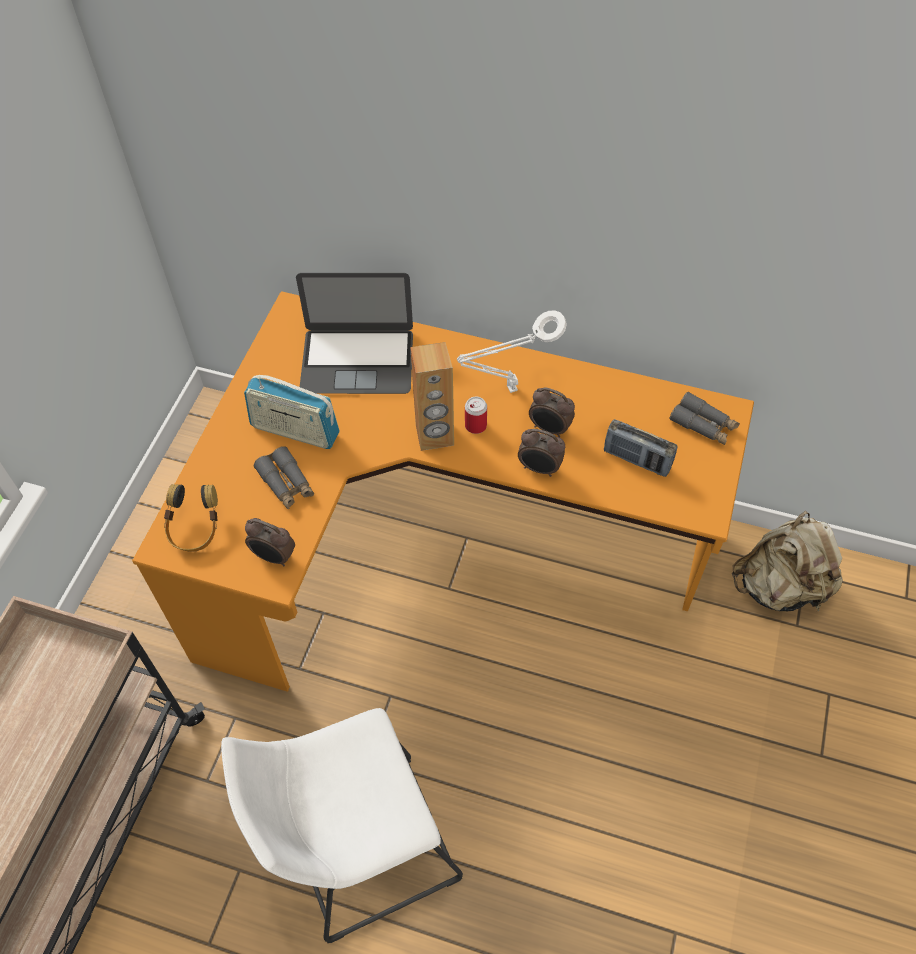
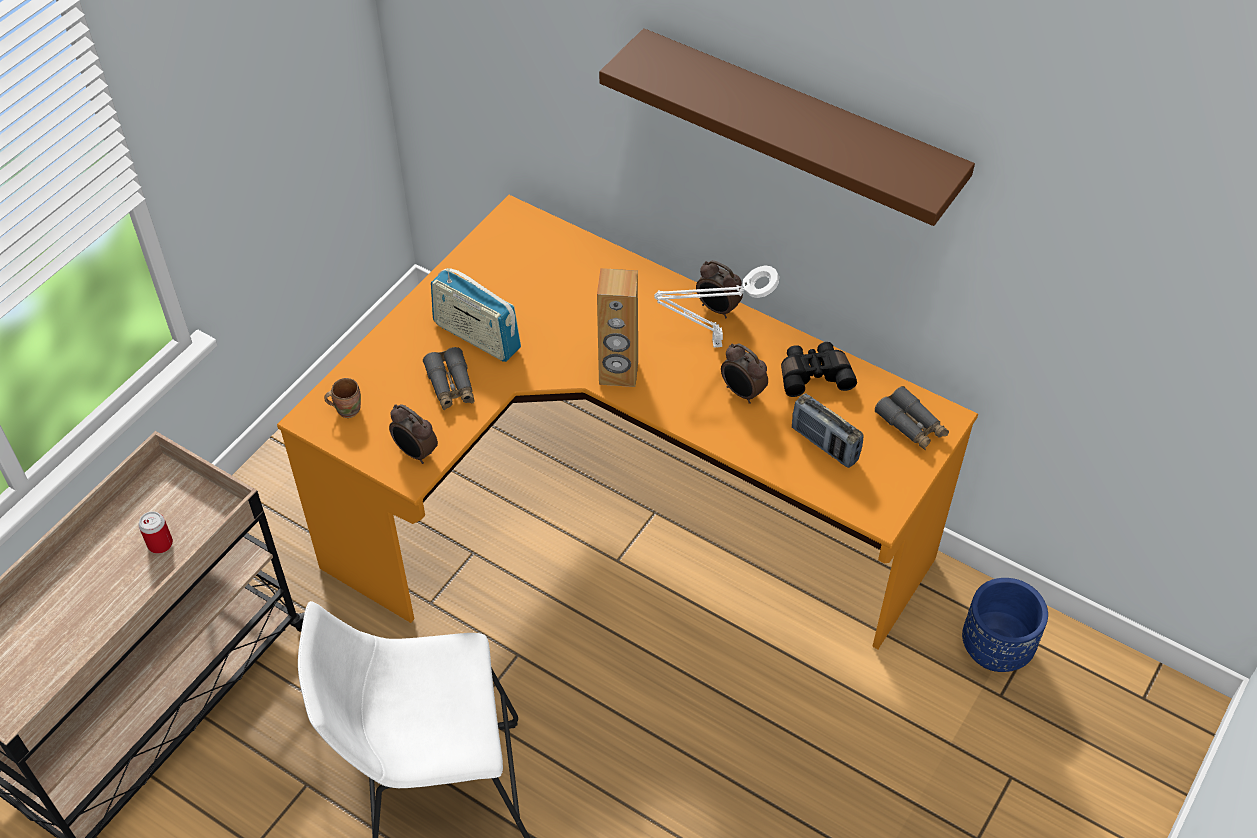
camera: 15 degrees right, 5 degrees down
(195, 529) = (347, 408): headphones -> brown mug
(357, 361) = (564, 281): laptop -> none
(475, 425) = (665, 372): can -> can (160, 544)
(539, 468) = (716, 430): alarm clock -> alarm clock (717, 309)
(572, 175) = (798, 126): none -> brown shelf
(605, 398) = (814, 375): none -> black binoculars
(779, 586) = (995, 649): beige backpack -> blue planter

